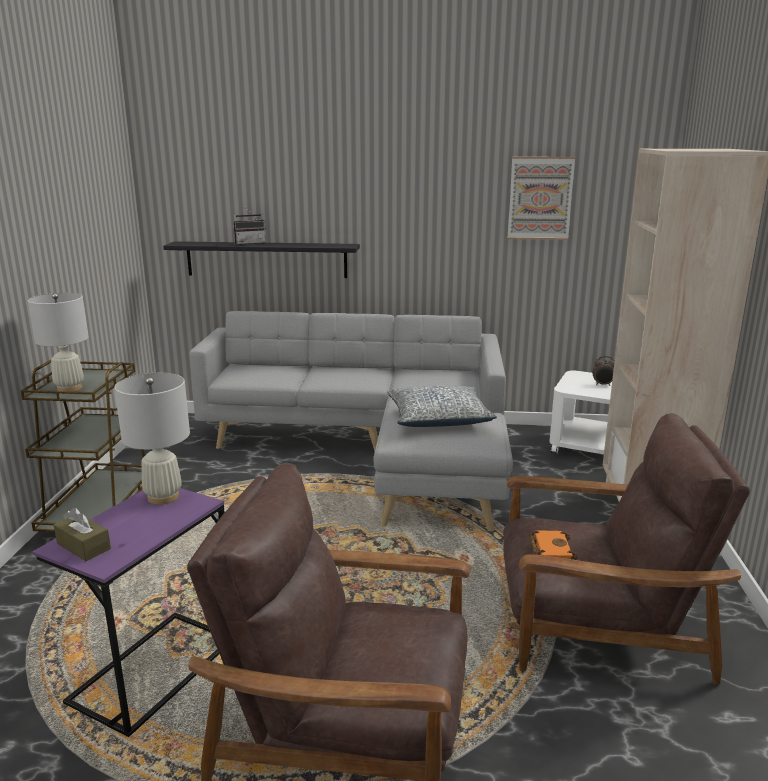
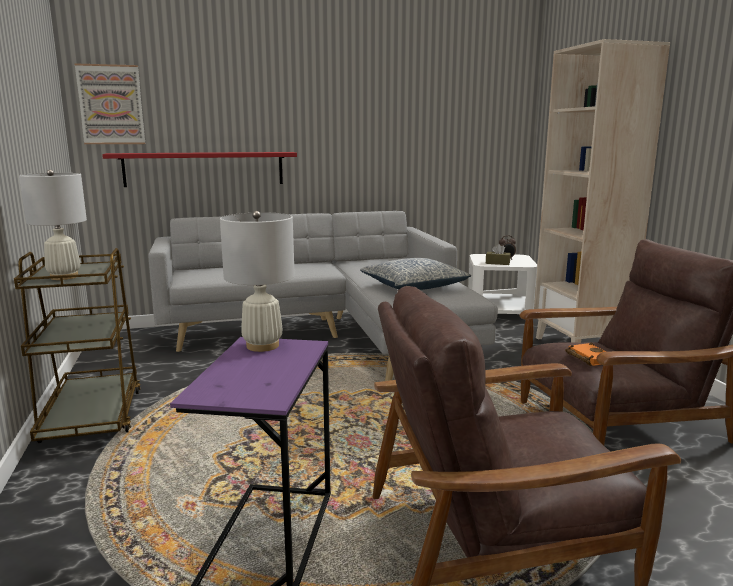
camera: 20 degrees left, 5 degrees down
(83, 546) = (227, 390): brown tissue box -> brown tissue box (497, 263)
(249, 243) = (189, 152): radio -> none
(266, 259) = (204, 169): black shelf -> red shelf
(540, 198) = (442, 110): picture -> picture (111, 105)

